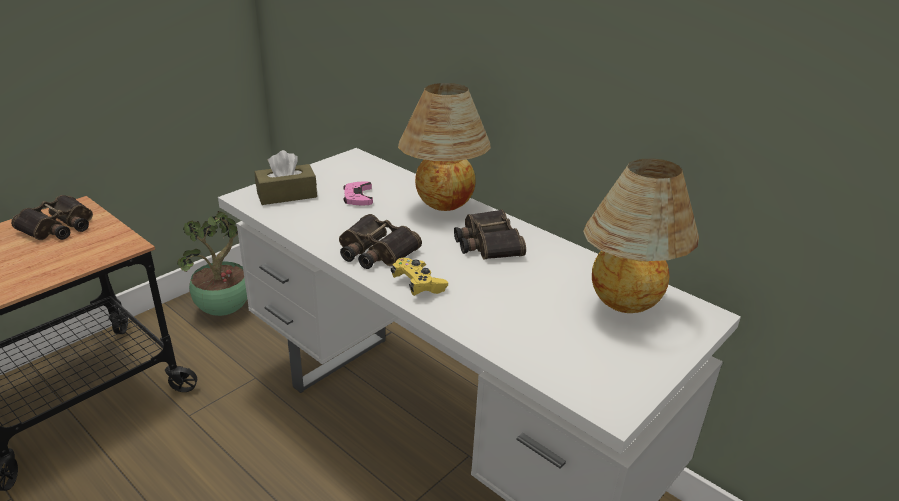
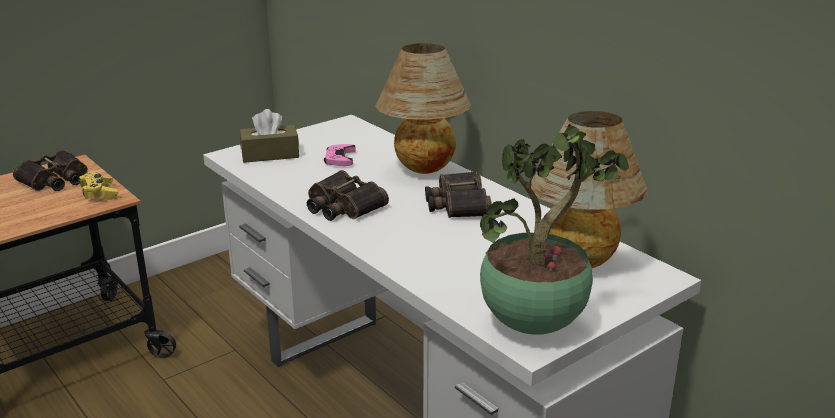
camera: 10 degrees right, 5 degrees down
(226, 309) = (216, 284): potted plant -> potted plant (535, 324)
(418, 284) = (376, 236): yellow game controller -> yellow game controller (99, 194)

